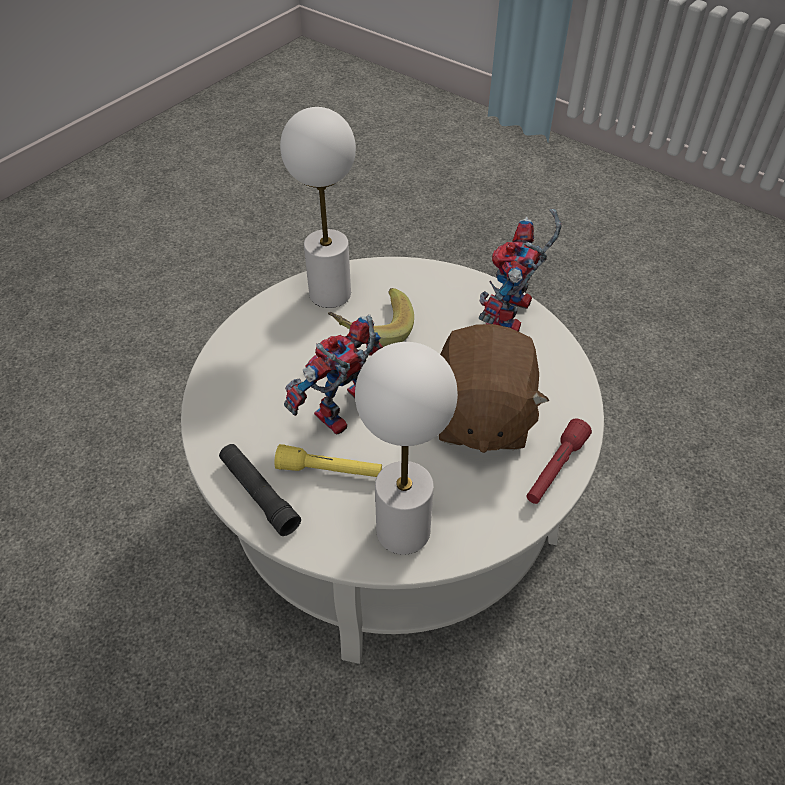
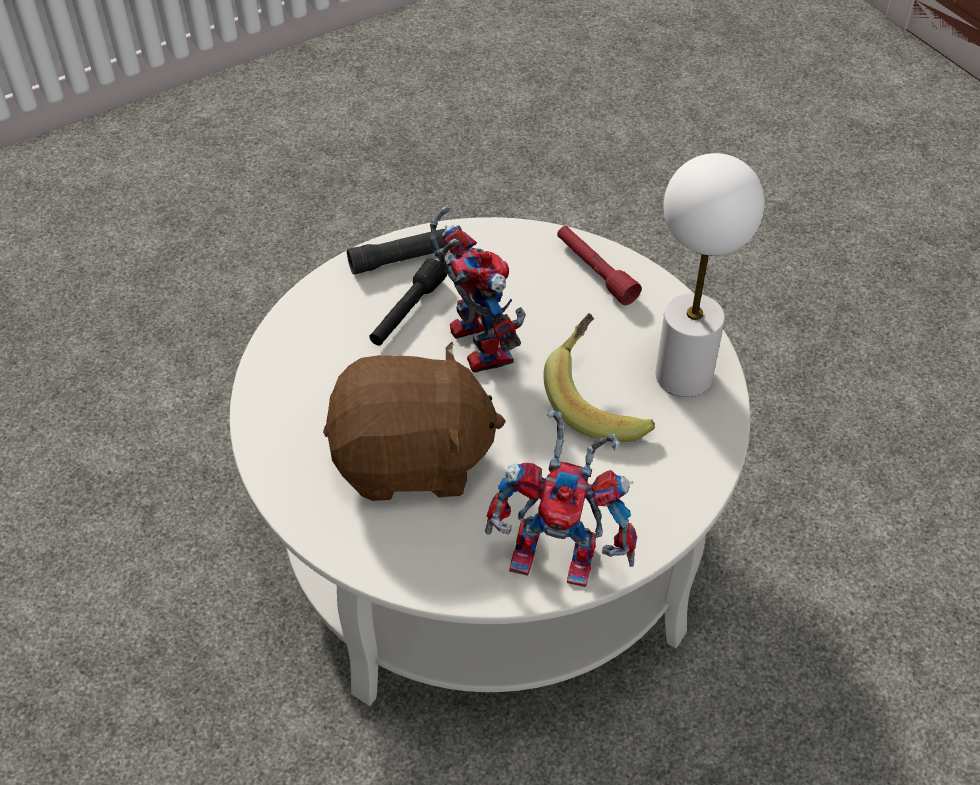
camera: 110 degrees right, 0 degrees up
(329, 470) = (407, 312): yellow flashlight -> black flashlight
(404, 530) = (306, 349): white table lamp -> none
(481, 416) = (412, 460): brown plush toy -> brown plush toy turned 150 degrees clockwise
(511, 318) = (562, 555): toy robot -> toy robot turned 150 degrees clockwise
(555, 469) = (304, 501): red flashlight -> red flashlight (595, 271)

